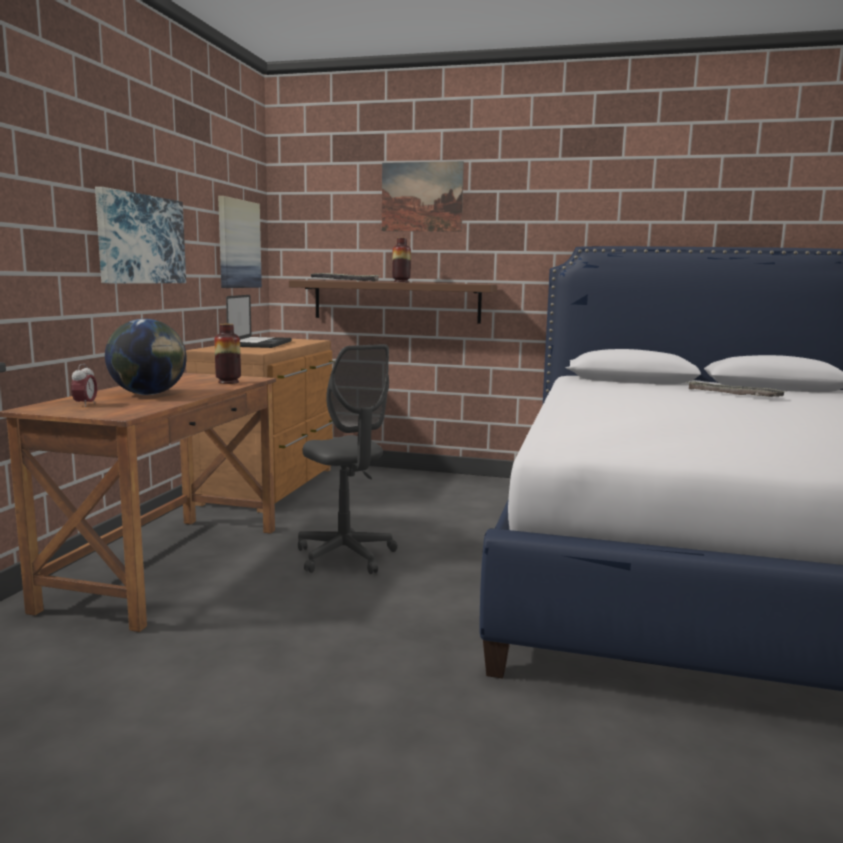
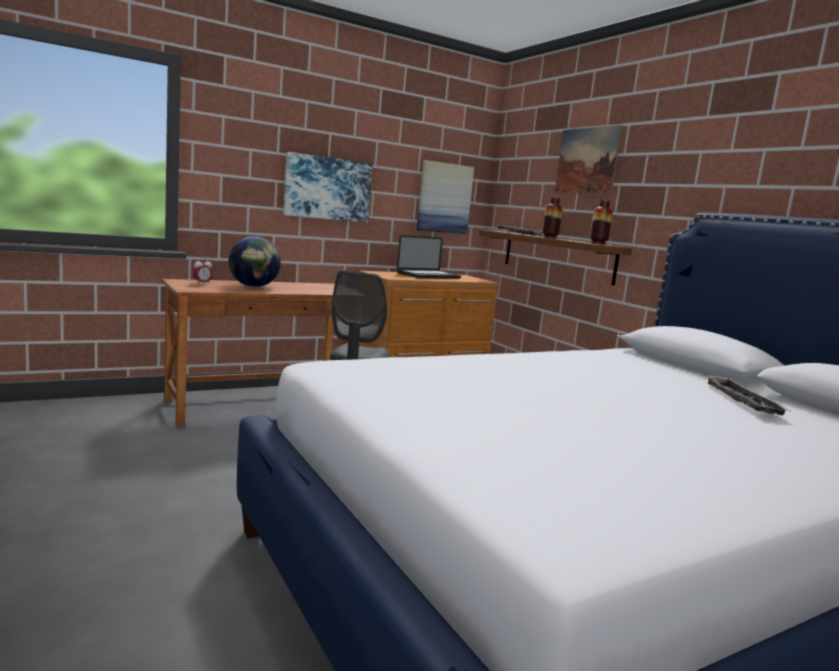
camera: 45 degrees right, 0 degrees up
(228, 382) = (325, 291): vase -> vase (598, 243)

